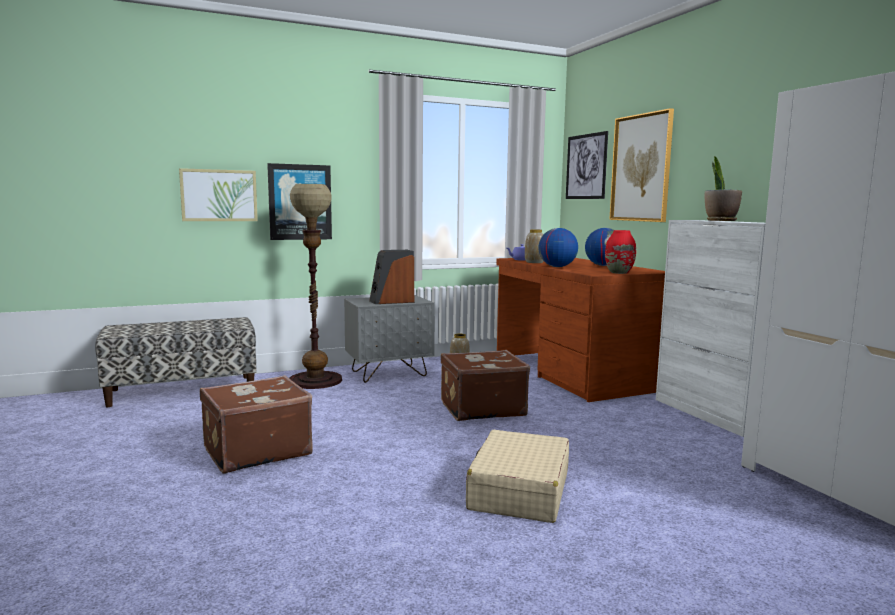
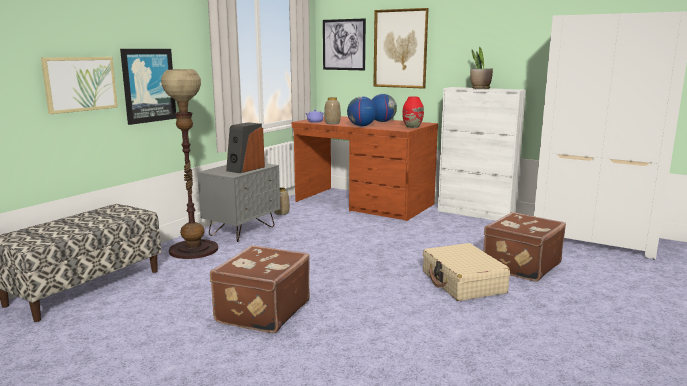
camera: 35 degrees left, 5 degrees up
(481, 408) = (354, 240): brown suitcase -> brown suitcase (520, 266)

